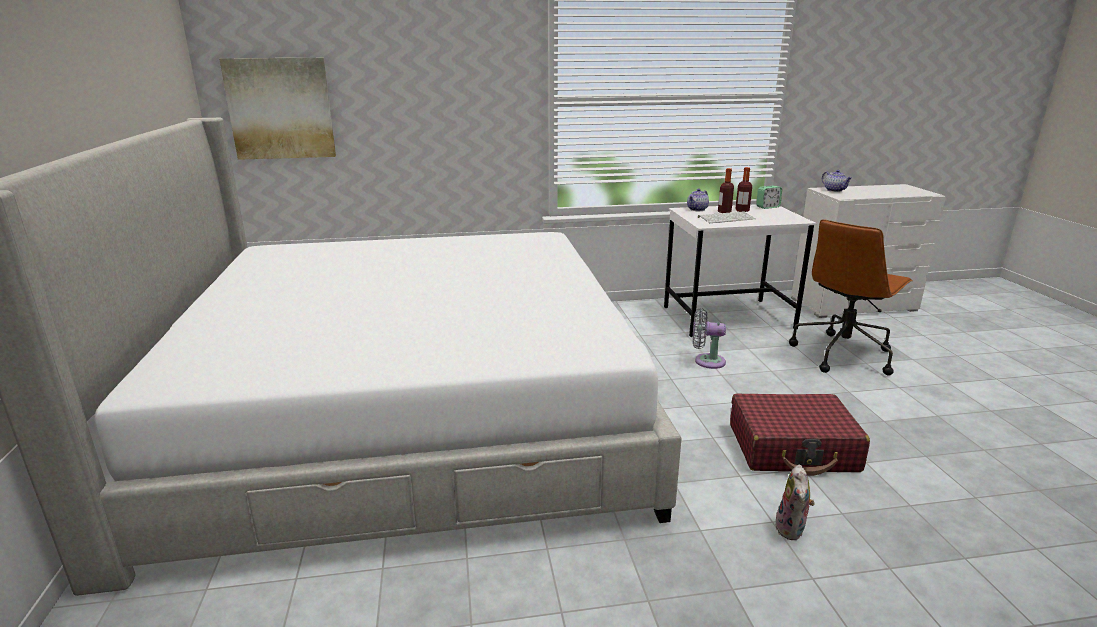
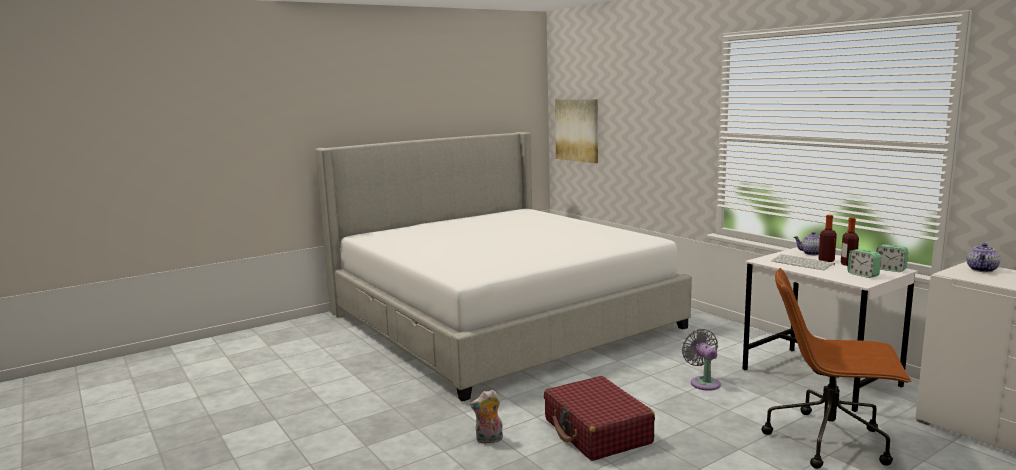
camera: 65 degrees right, 10 degrees down
(777, 215) = (863, 275): none -> alarm clock

